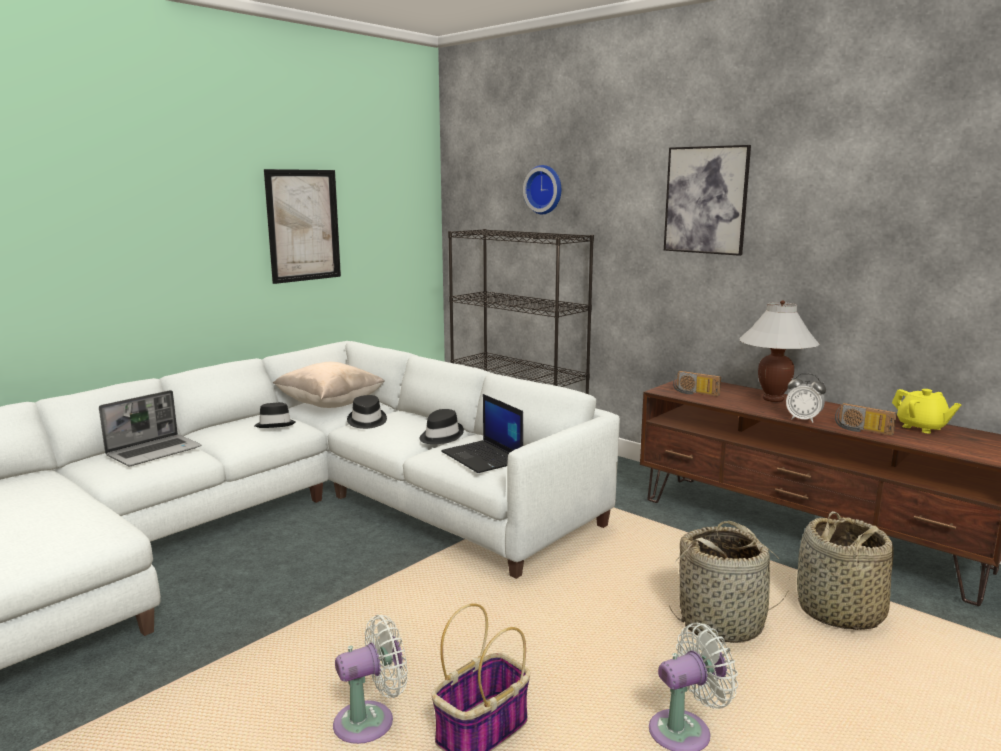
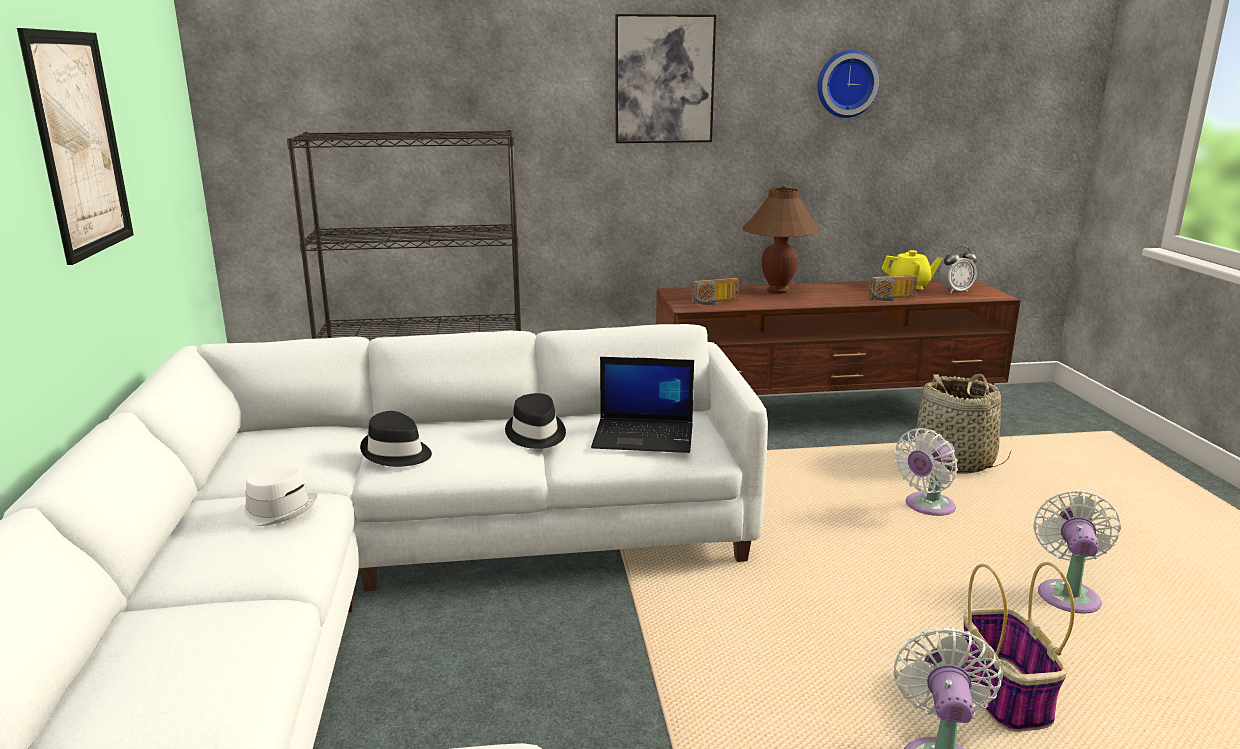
camera: 50 degrees left, 5 degrees up
(155, 452) = (184, 641): laptop -> none
(275, 424) = (277, 511): black hat -> white hat
(330, 405) = (276, 454): beige pillow -> none
(545, 189) = (416, 69): wall clock -> wall clock (846, 84)
(722, 623) = (926, 507): basket -> white fan
(773, 399) = (778, 291): white table lamp -> brown table lamp
(803, 419) = (842, 301): alarm clock -> alarm clock (955, 291)

